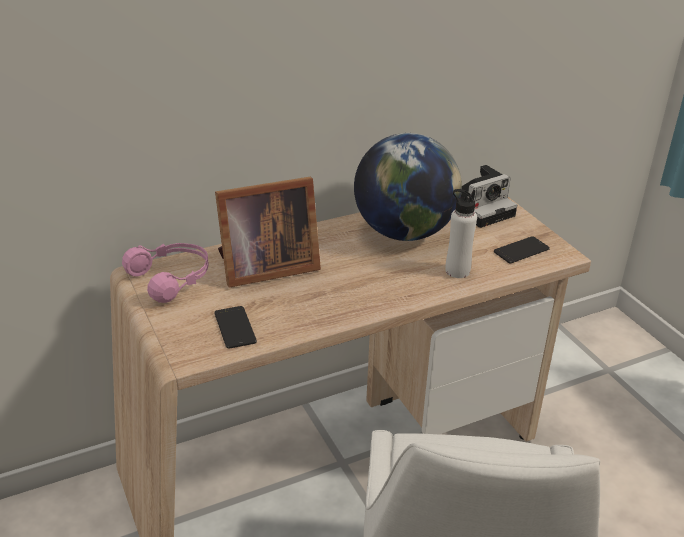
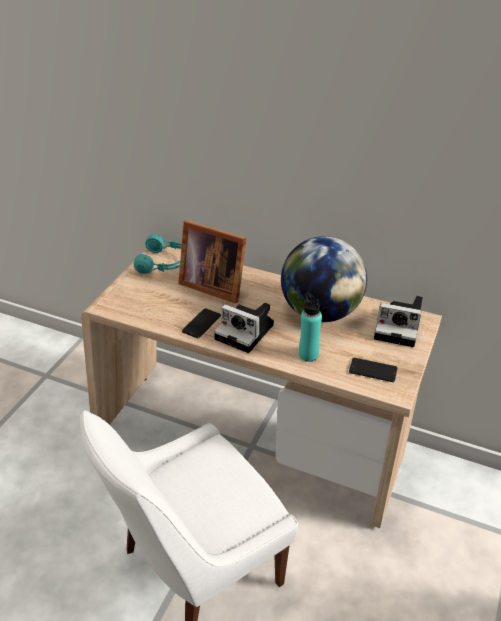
camera: 50 degrees right, 5 degrees up
(172, 278) = (164, 263): pink headphones -> turquoise headphones
(235, 327) = (148, 306): phone -> phone (201, 323)
(375, 287) = (247, 332): none -> camera
(457, 271) = (308, 354): white bottle -> turquoise bottle

